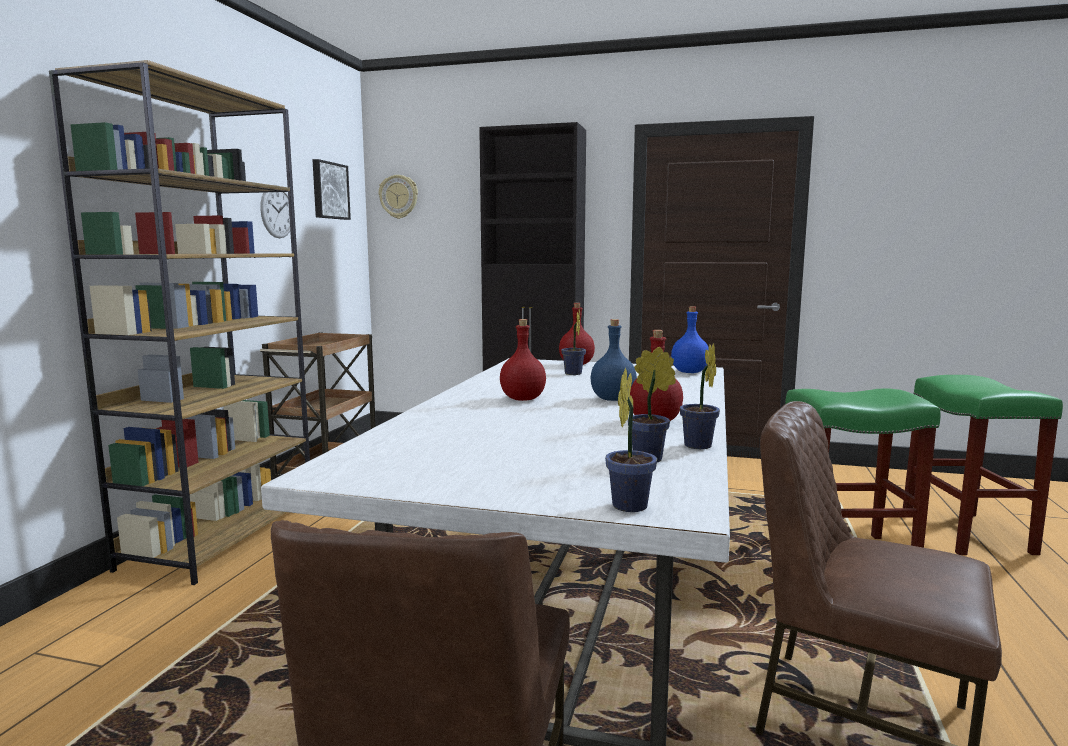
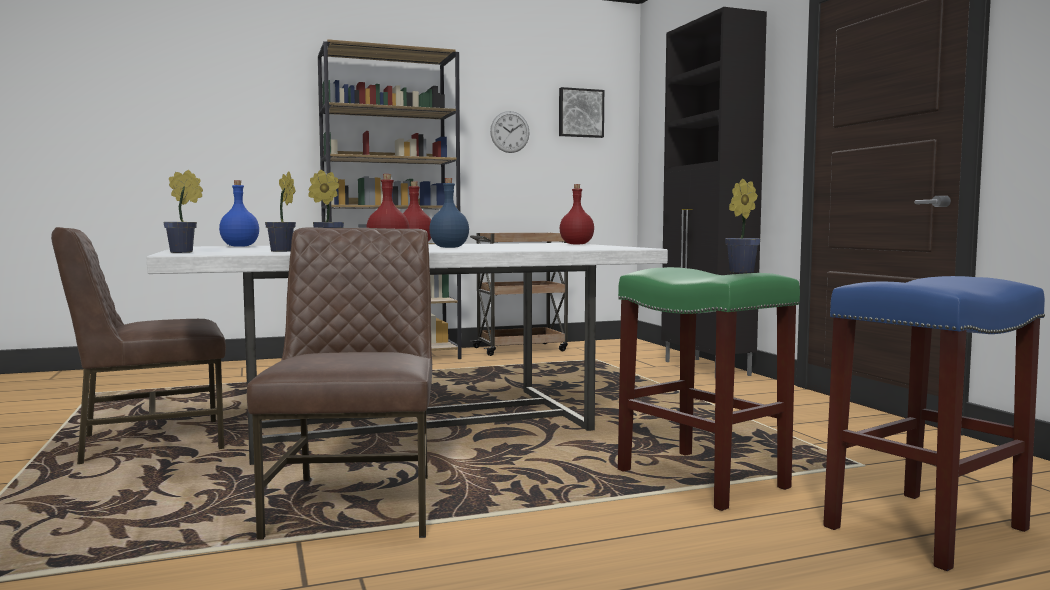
camera: 55 degrees right, 5 degrees down
(399, 196) = (654, 112): wall clock -> none
(573, 374) = (531, 245): potted plant -> potted plant (739, 272)
(689, 372) = (610, 247): blue bottle -> blue bottle (239, 246)
(967, 534) = (925, 529): green stool -> blue stool

